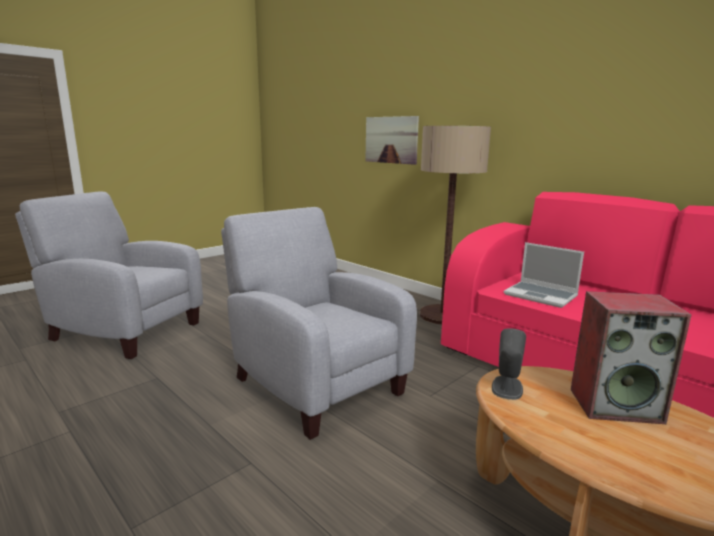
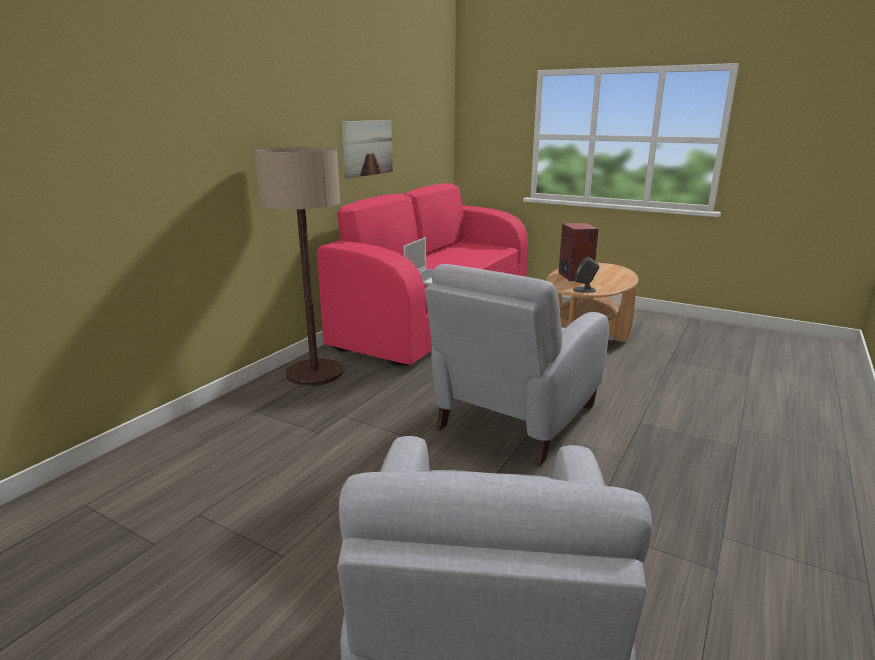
camera: 105 degrees left, 5 degrees up
(391, 140) = (132, 179): picture -> picture (367, 148)

